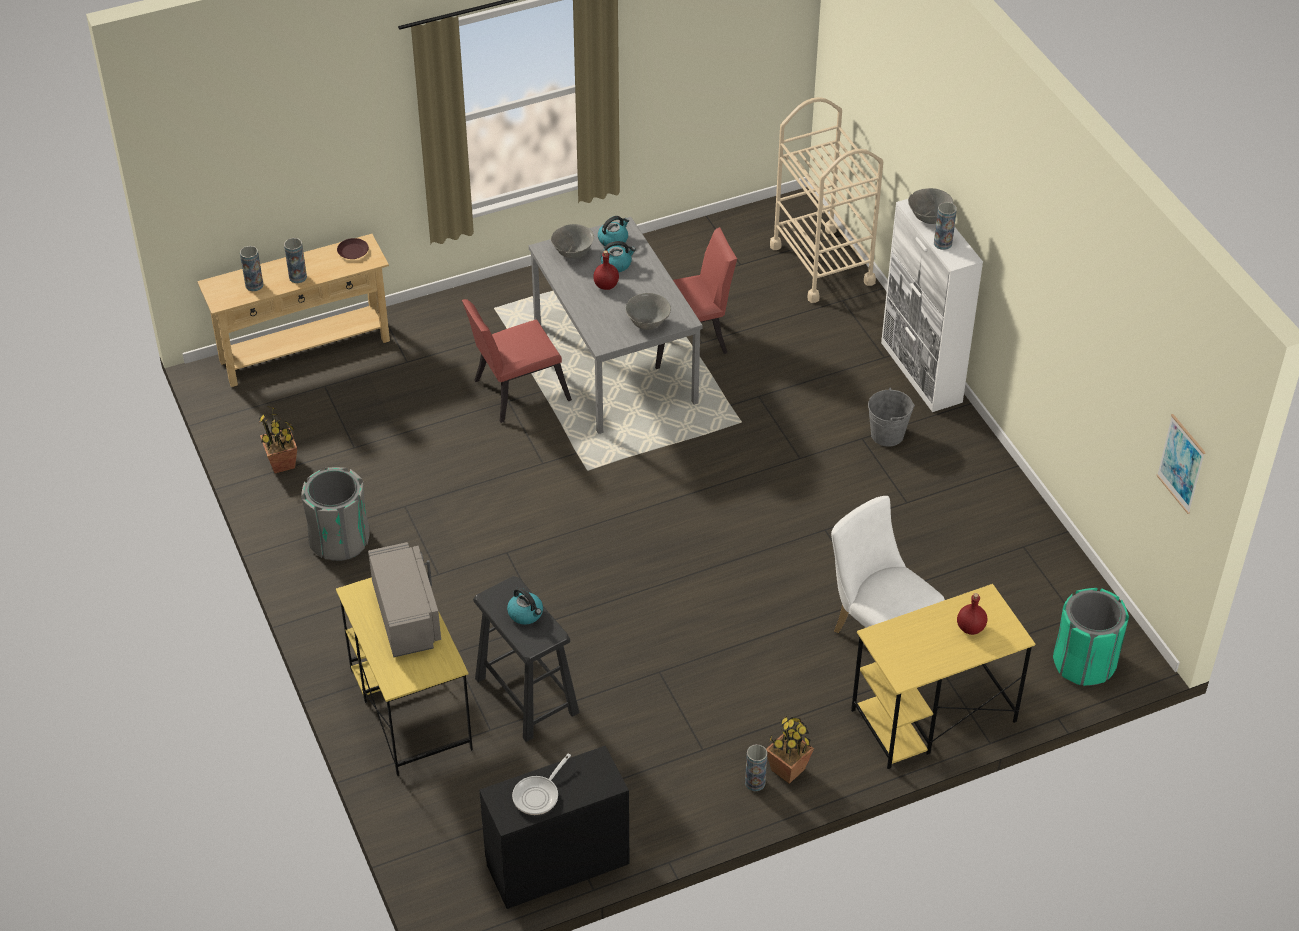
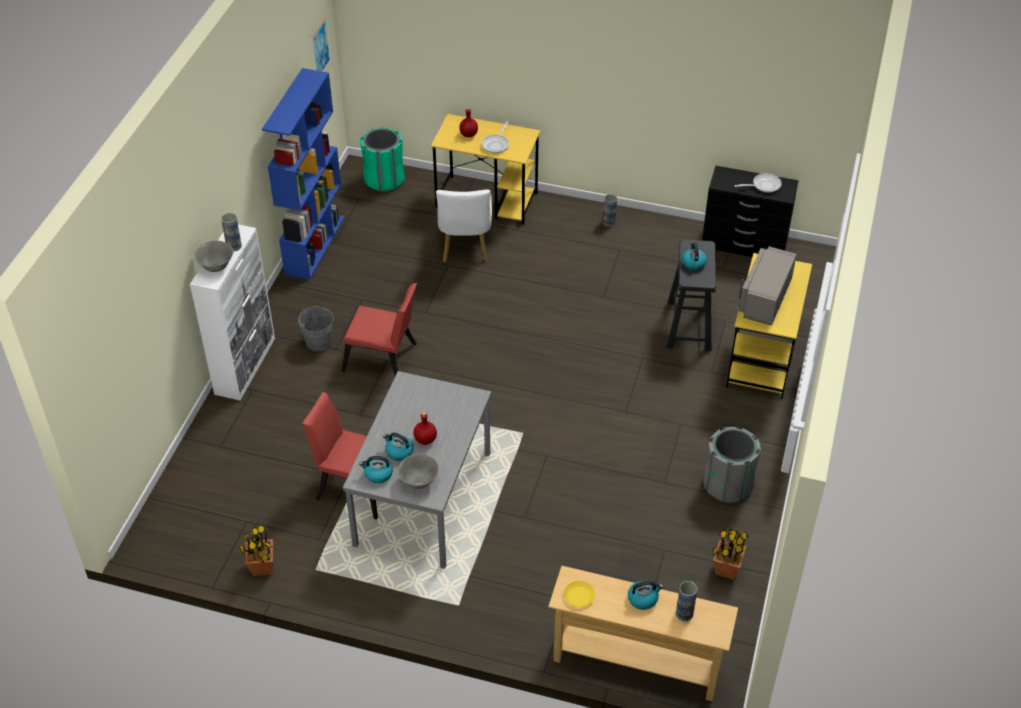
camera: 140 degrees left, 0 degrees up
(298, 277) = (643, 598): vase -> kettle
(353, 251) = (578, 596): brown plate -> yellow plate
(515, 391) = (512, 521): red chair -> red chair (384, 360)
(648, 323) = (431, 393): grey bowl -> none
(787, 769) = (586, 219): potted plant -> potted plant (262, 568)
(822, 264) = (194, 482): beige cart -> none
(921, 634) = (496, 144): none -> frying pan
(1038, 530) = (314, 245): none -> blue bookcase

